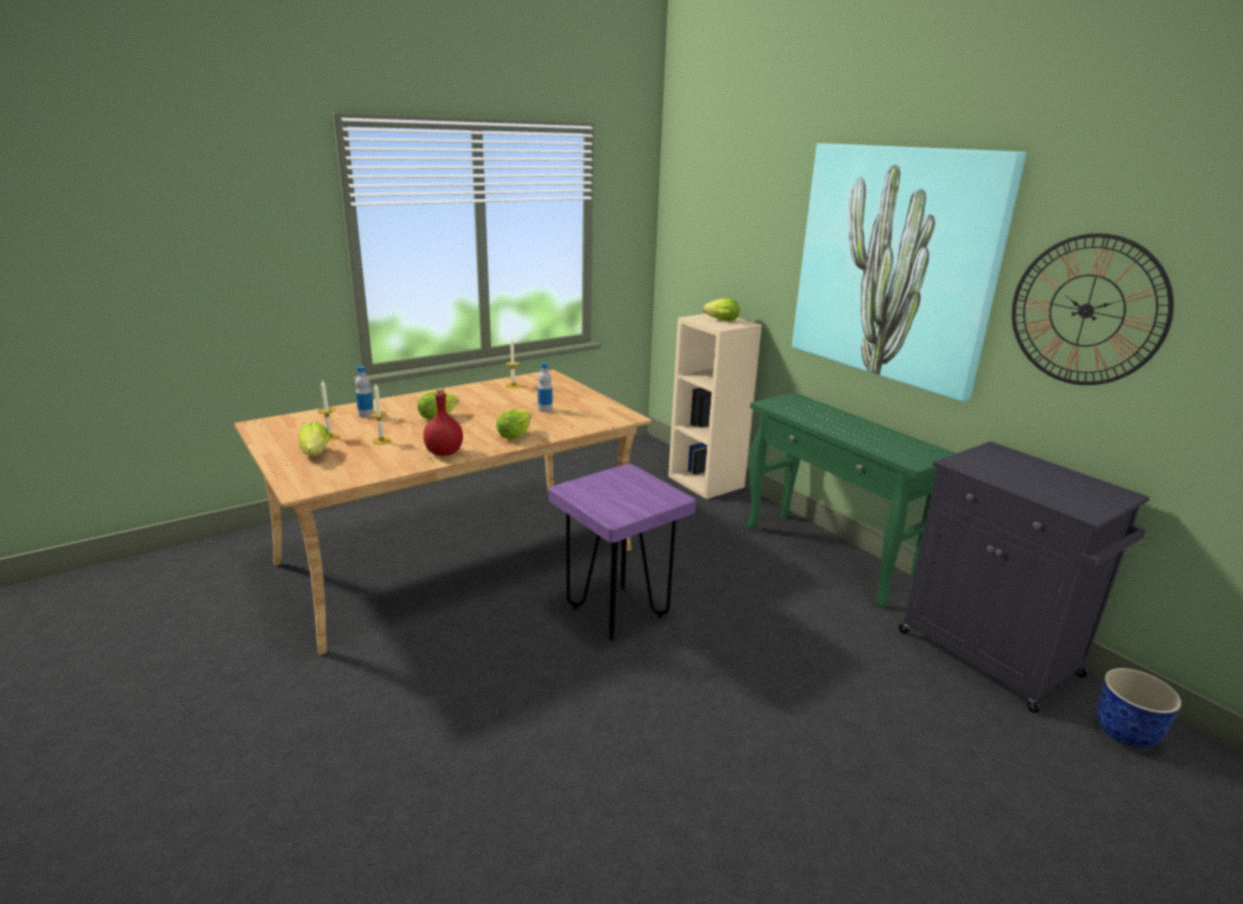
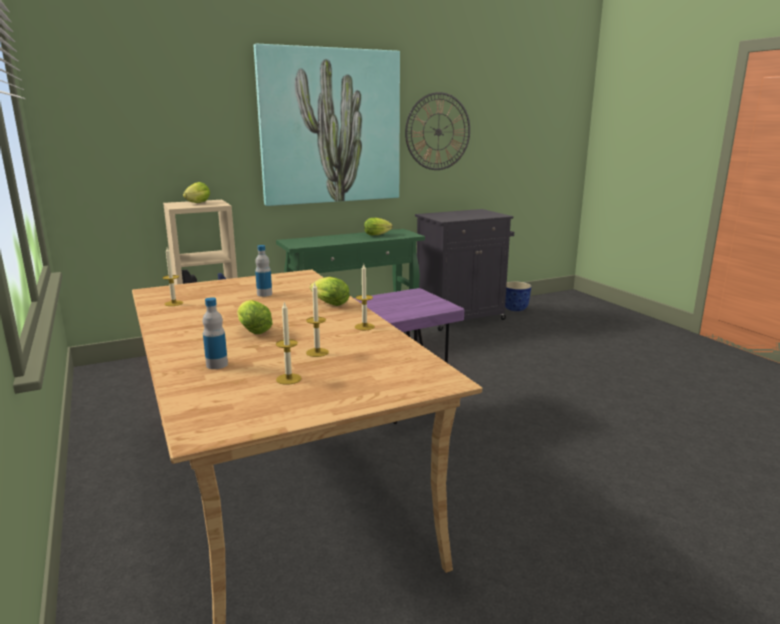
camera: 80 degrees left, 5 degrees down
(316, 455) = (351, 381): lettuce -> lettuce (378, 235)
(444, 453) = (364, 327): red bottle -> candle

